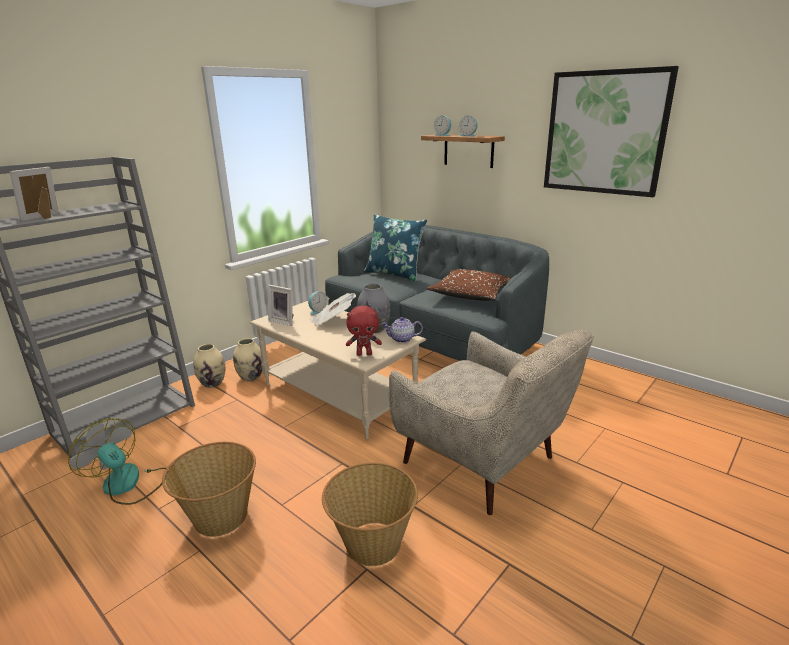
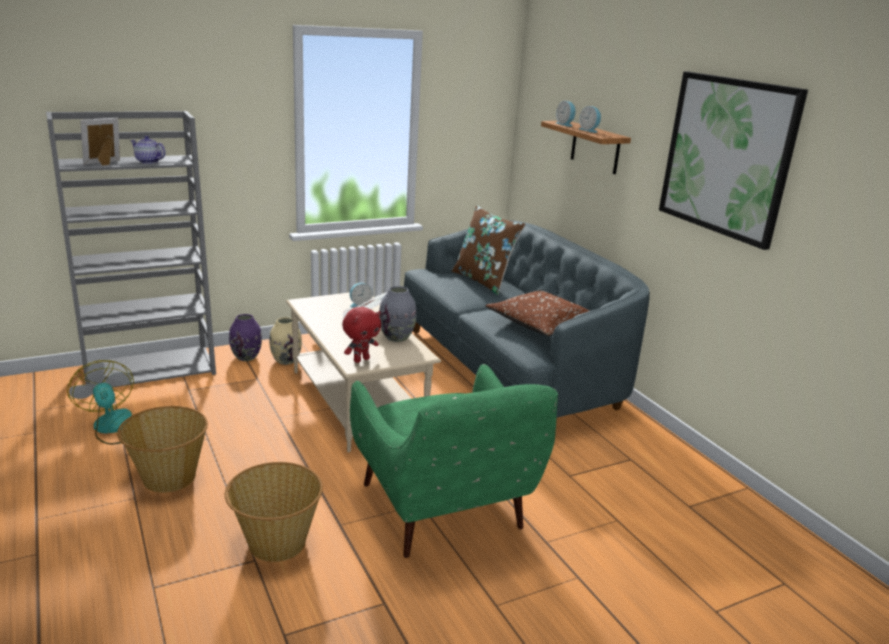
camera: 20 degrees right, 0 degrees up
(213, 383) = (246, 357): beige vase -> purple vase
(284, 321) = (317, 307): picture frame -> none
(364, 354) = (361, 359): red plush toy -> red plush toy turned 60 degrees counterclockwise
(394, 274) = (484, 281): blue pillow -> brown pillow
(402, 339) = (414, 354): teapot -> teapot (148, 161)
(484, 464) = (444, 512): beige armchair -> green armchair

